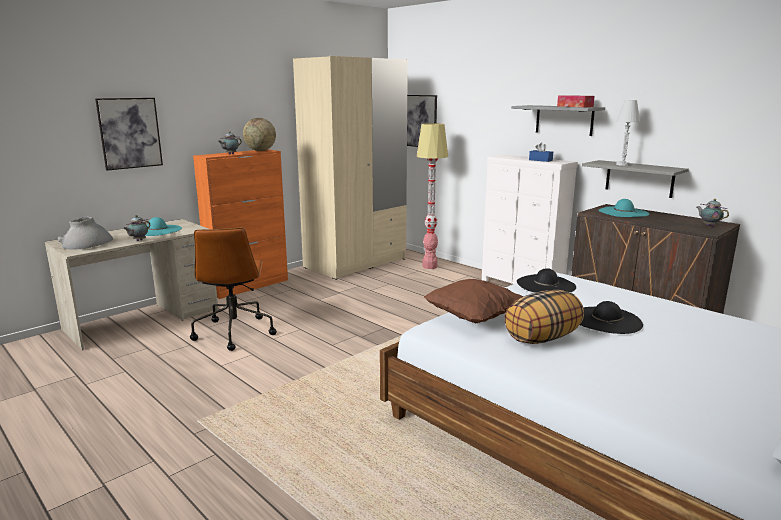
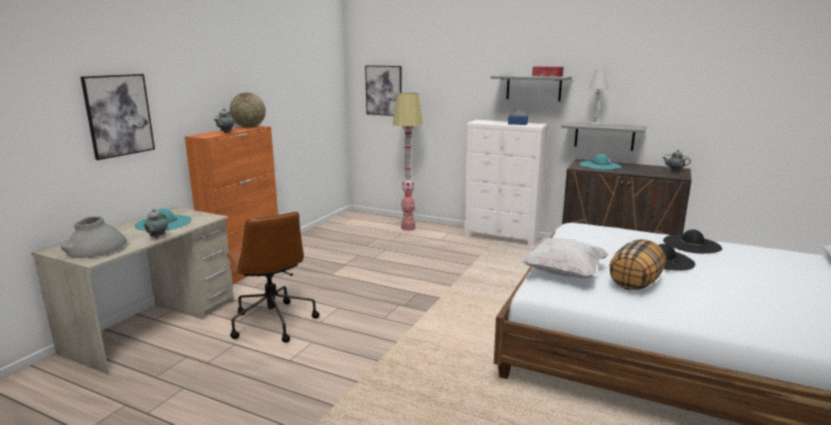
camera: 20 degrees left, 0 degrees up
(355, 263) = (335, 233): beige wardrobe -> none
(474, 317) = (563, 273): brown pillow -> white pillow
(545, 284) = (584, 235): black hat -> black hat (691, 244)

